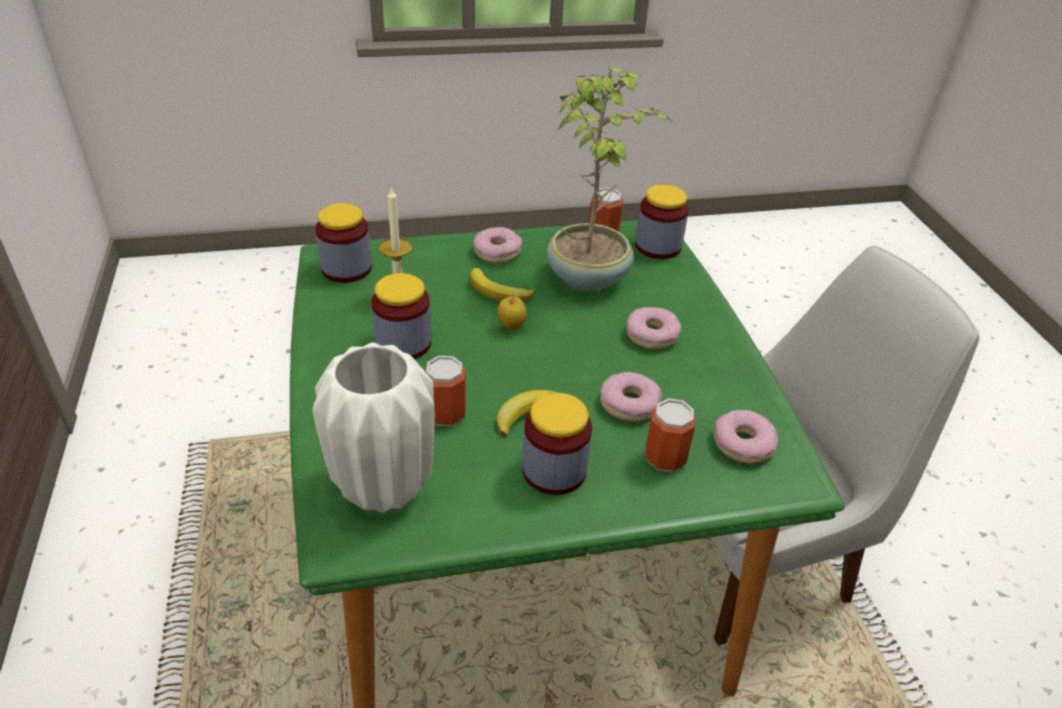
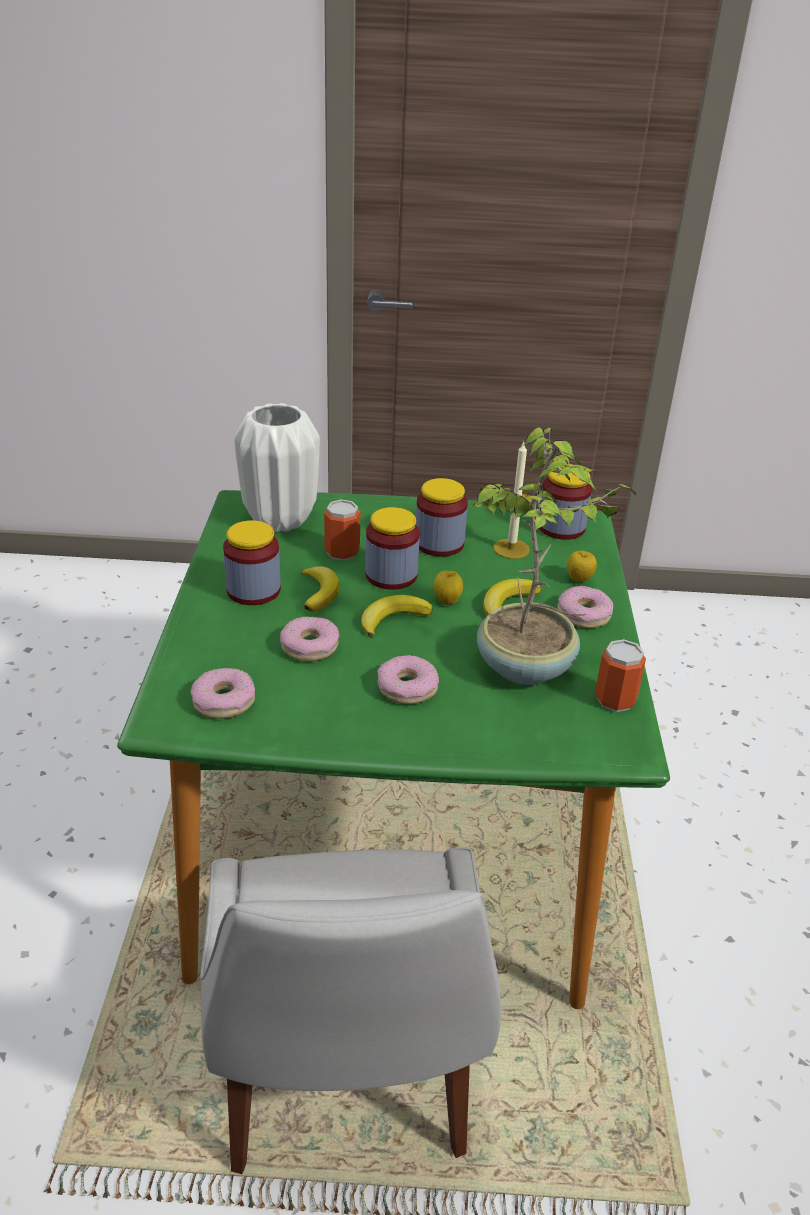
camera: 105 degrees right, 5 degrees down
(443, 256) = (579, 580): none -> apple
(556, 357) = (392, 619): none -> banana
(657, 246) = (587, 742): jar -> jar (391, 575)
(665, 458) = (234, 649): can -> none

